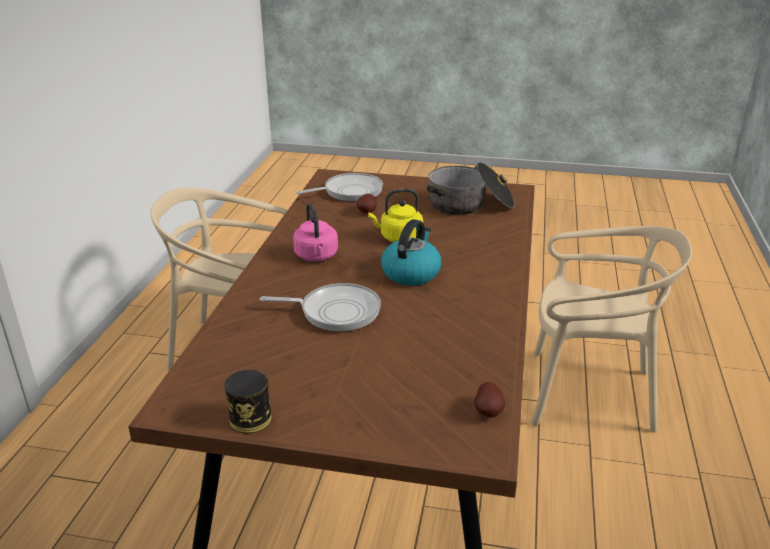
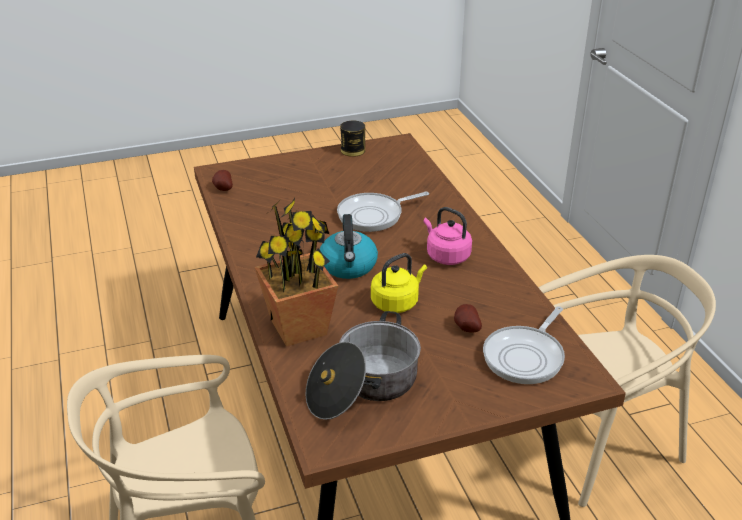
camera: 150 degrees right, 5 degrees up
(491, 244) = (298, 327): none -> potted plant

